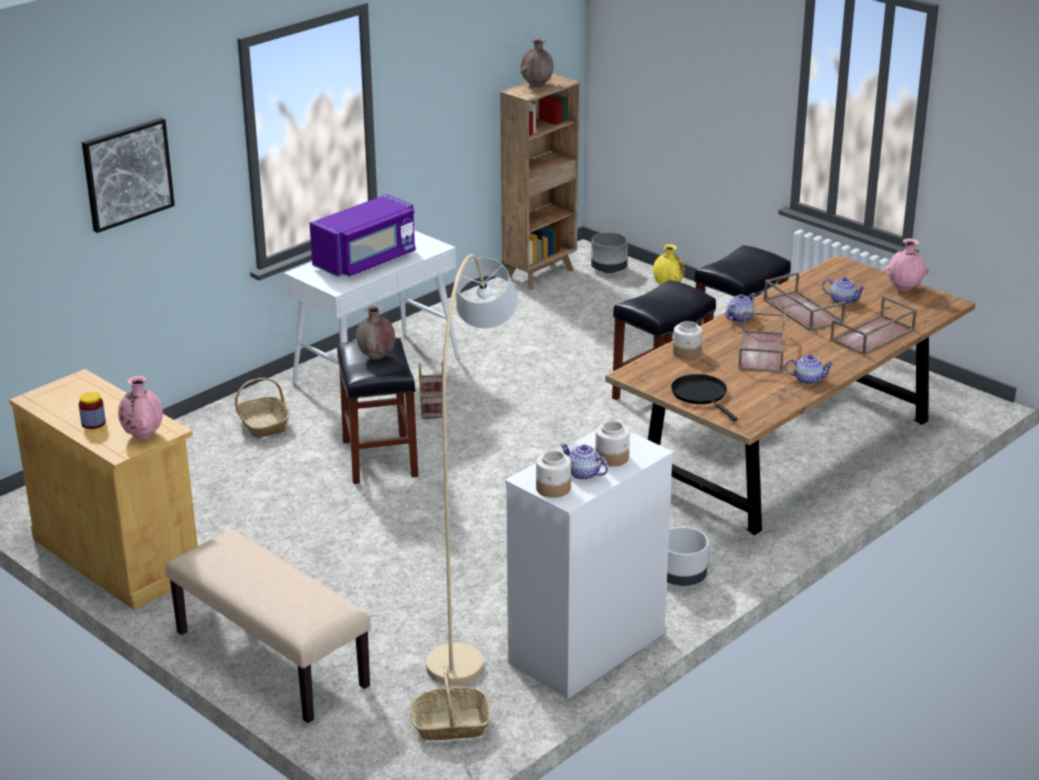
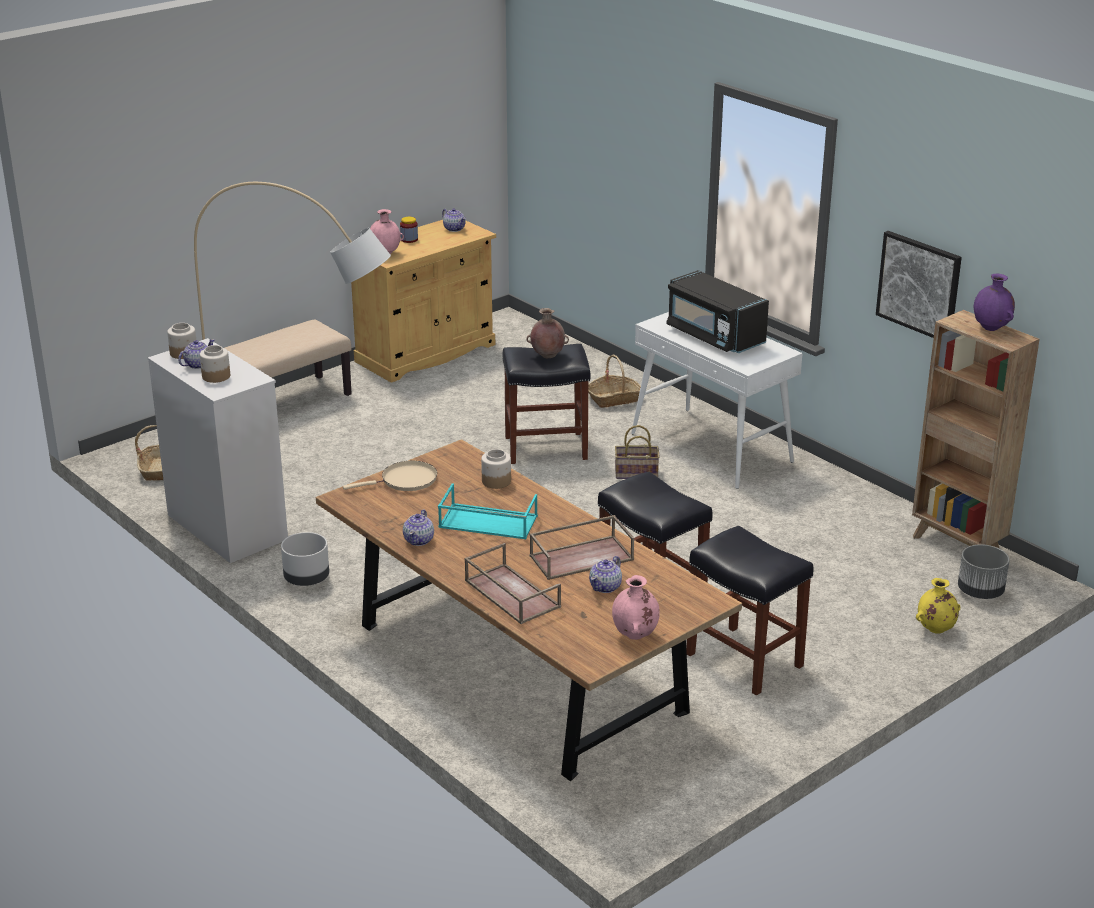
camera: 95 degrees right, 0 degrees up
(127, 174) = (620, 139): picture -> picture (919, 285)
(366, 261) = (714, 336): purple microwave -> black microwave
(537, 85) = (991, 328): brown vase -> purple vase
(701, 395) = (405, 481): black frying pan -> beige frying pan
(739, 318) = (569, 517): teapot -> teapot (454, 229)
(762, 352) = (487, 522): brown tray -> turquoise tray

